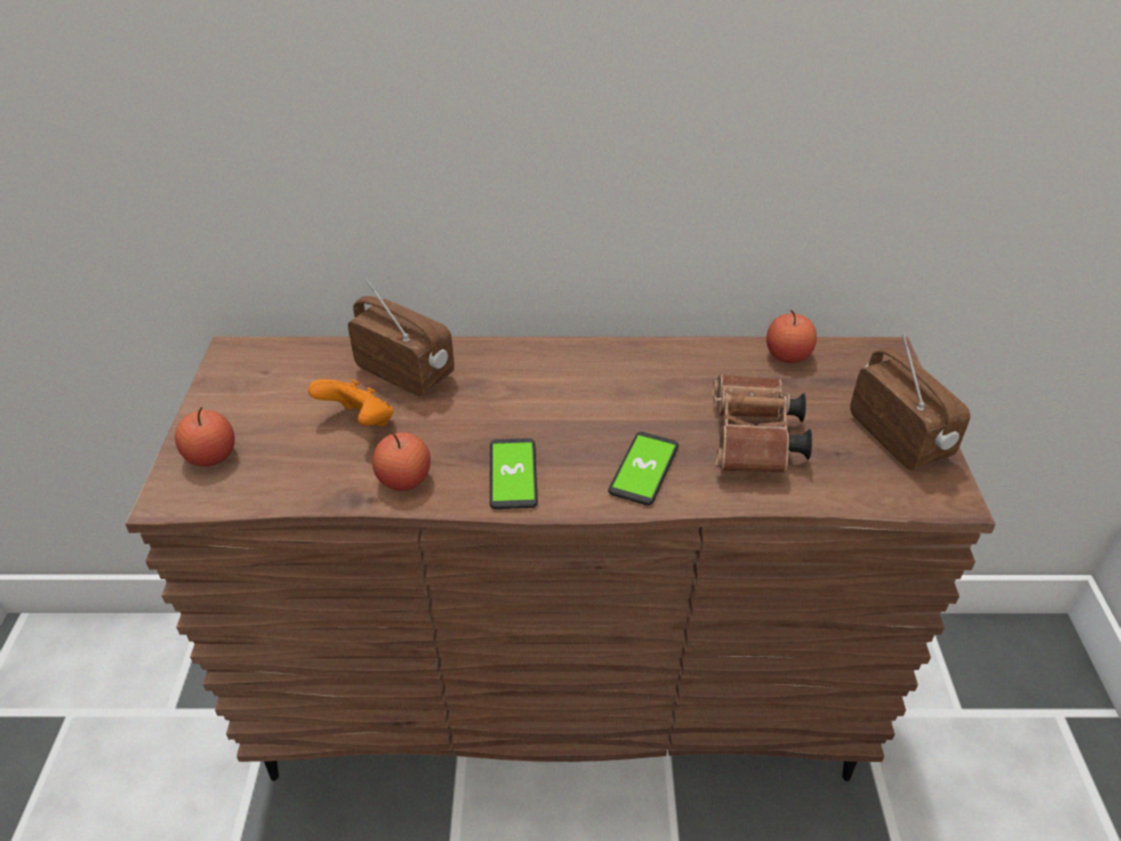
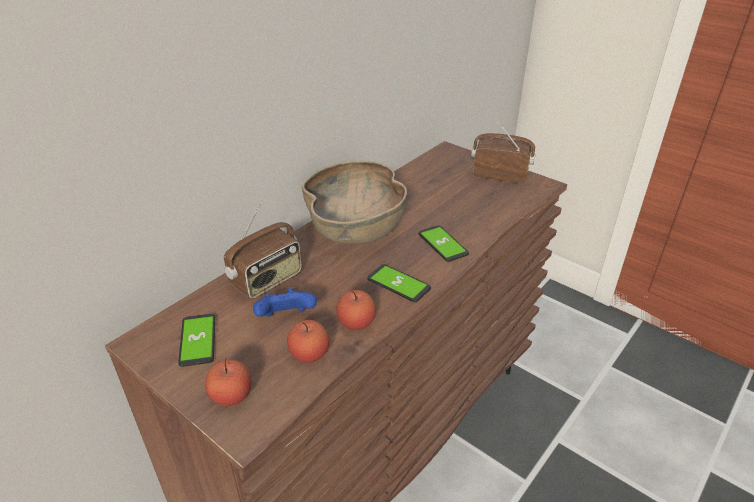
camera: 50 degrees left, 5 degrees down
(268, 385) = (198, 340): none -> phone
(359, 422) = (286, 318): orange game controller -> blue game controller
(406, 372) = (267, 281): radio -> radio turned 150 degrees clockwise
(579, 379) = (356, 229): none -> brown bowl
(753, 443) = (461, 208): brown binoculars -> none
(787, 355) = (418, 171): apple -> apple (309, 354)

